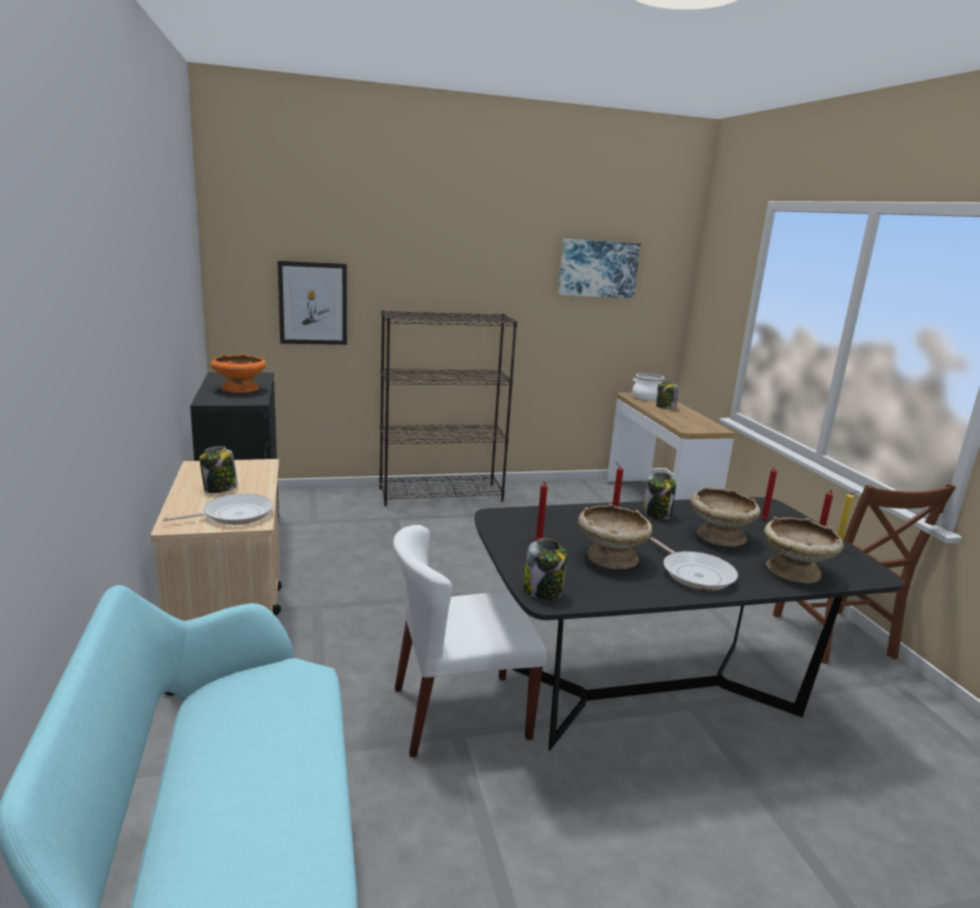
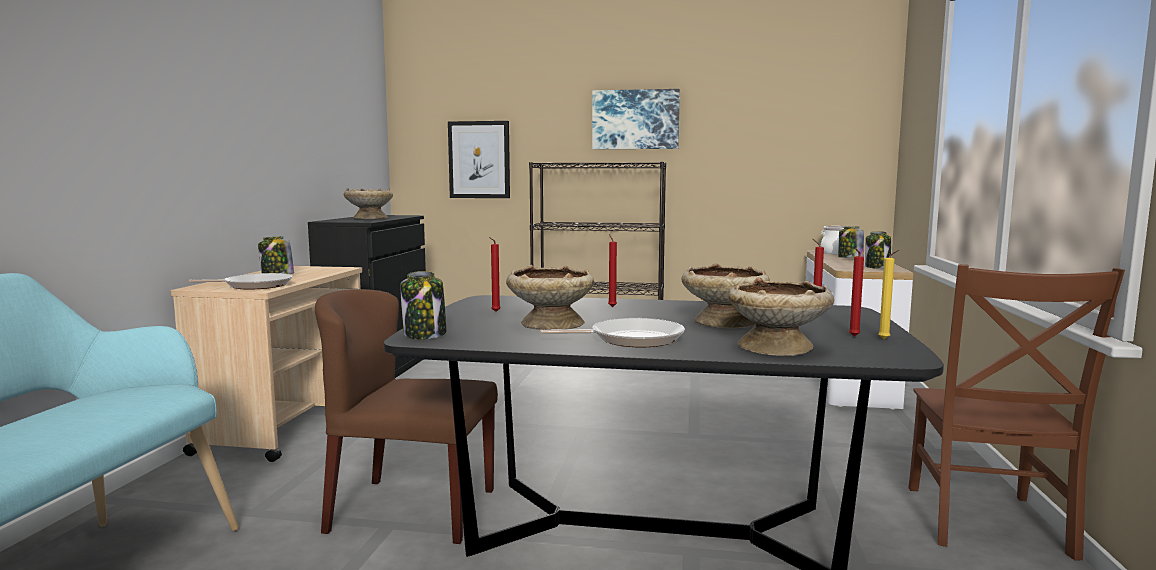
camera: 25 degrees right, 10 degrees down
(239, 389) = (369, 218): orange bowl -> beige bowl
(459, 713) = (411, 510): white chair -> brown chair
(597, 268) = (773, 110): picture -> picture (635, 119)
(657, 513) = (677, 306): jar -> jar (877, 267)
(695, 573) = (631, 339): frying pan -> frying pan turned 90 degrees counterclockwise

